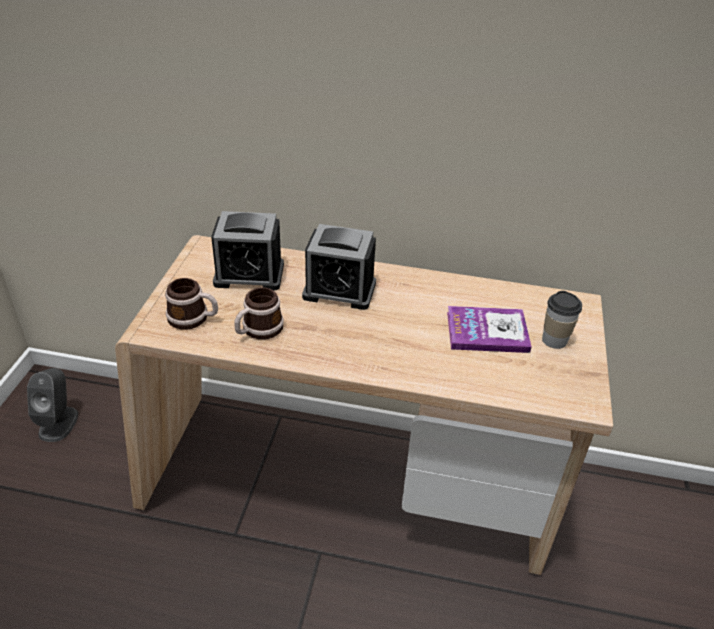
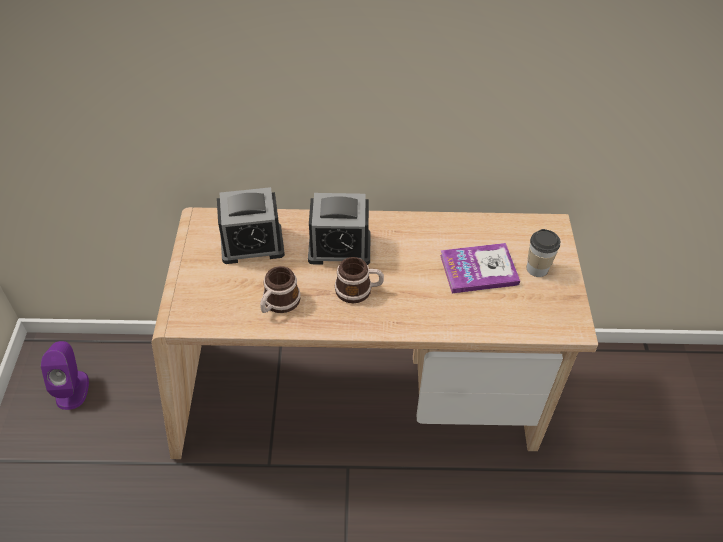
camera: 10 degrees left, 10 degrees up
(58, 423) = (72, 389): grey speaker -> purple speaker
(193, 319) = (216, 301): mug -> mug (358, 290)

